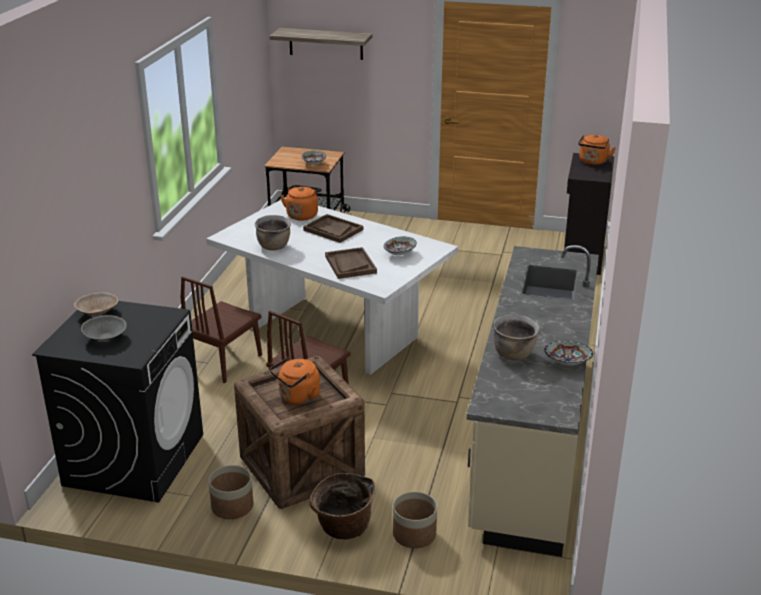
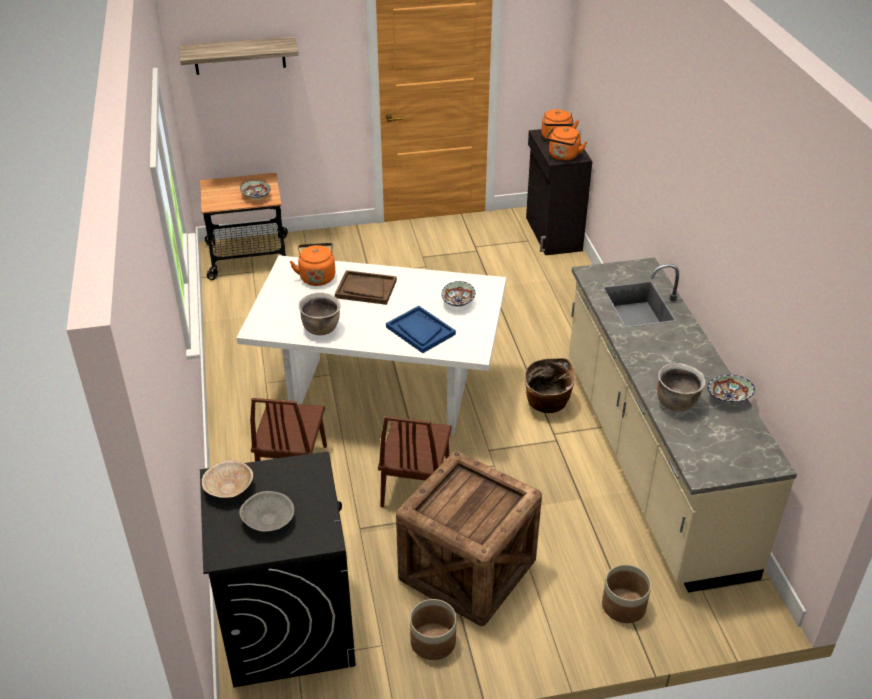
camera: 25 degrees left, 10 degrees up
(297, 397) = (472, 510): orange kettle -> orange kettle (563, 156)
(343, 528) = (556, 625): basket -> basket (547, 404)
(350, 264) = (420, 331): brown tray -> blue tray

